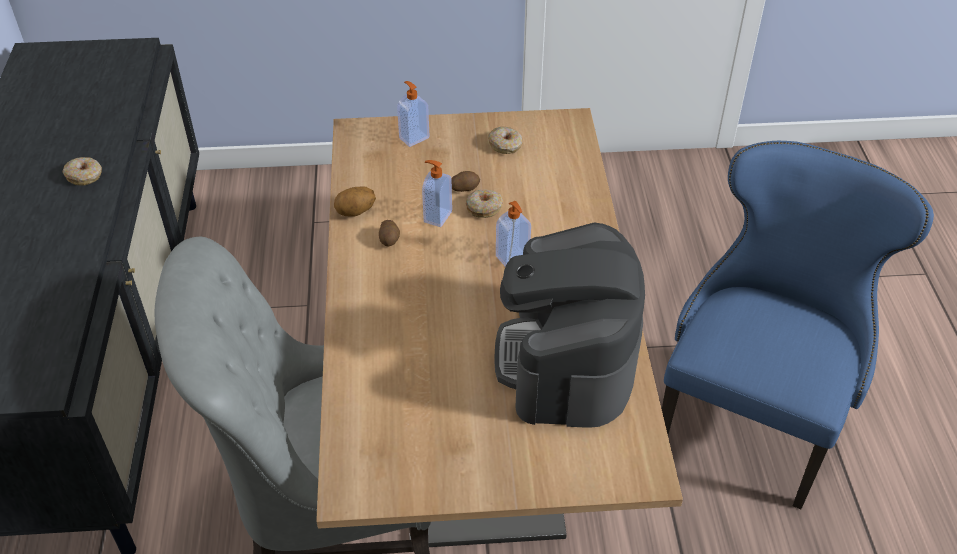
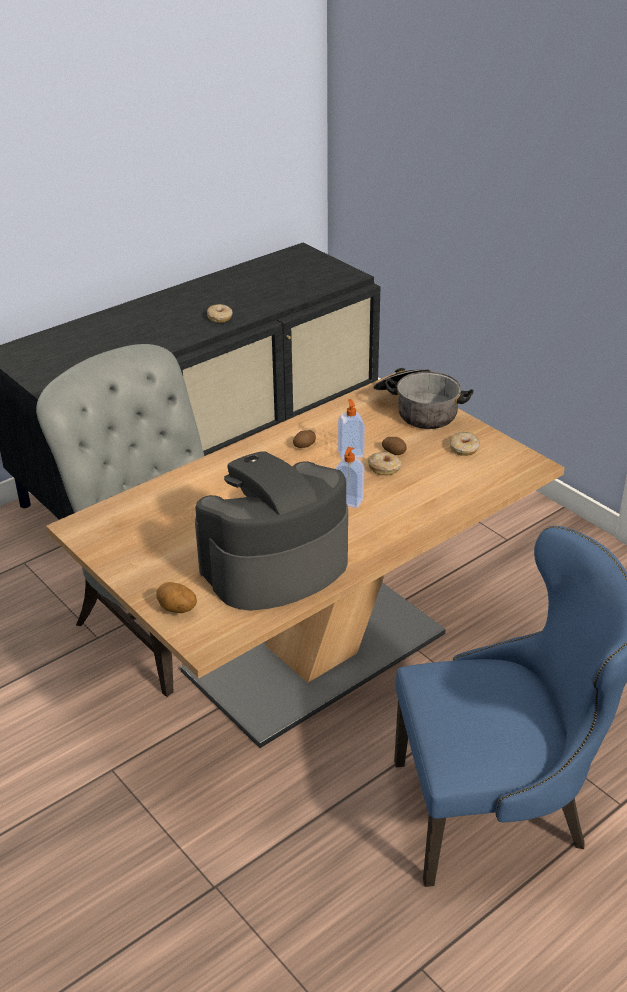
camera: 55 degrees right, 10 degrees down
(356, 212) = (314, 422): potato -> potato (177, 610)
(413, 137) = (418, 409): soap dispenser -> cooking pot

